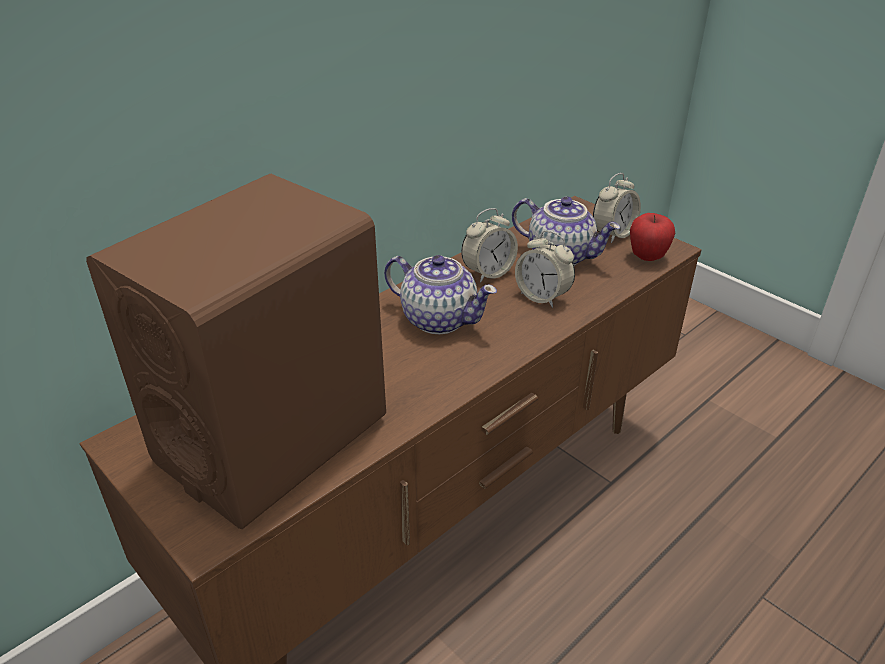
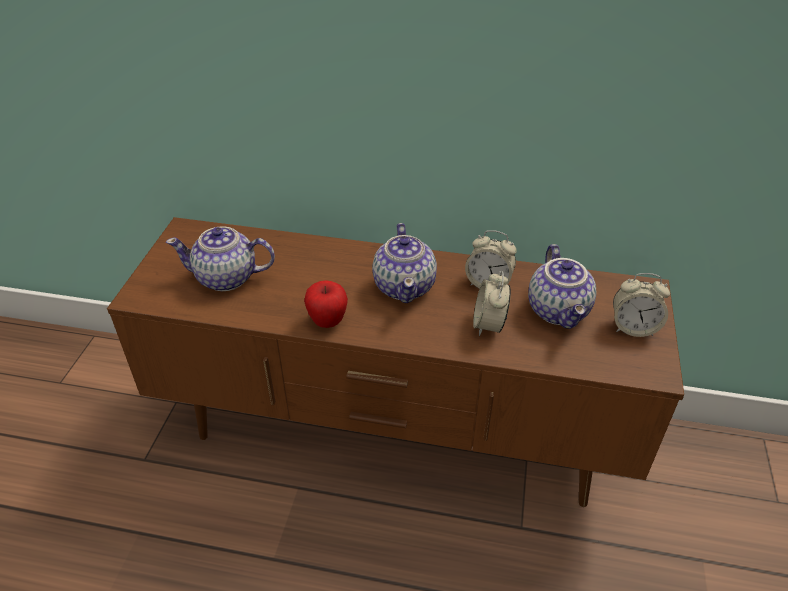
camera: 55 degrees right, 5 degrees up
(273, 438) = (227, 278): brown speaker -> teapot
(647, 257) = (621, 363): apple -> apple (327, 321)

